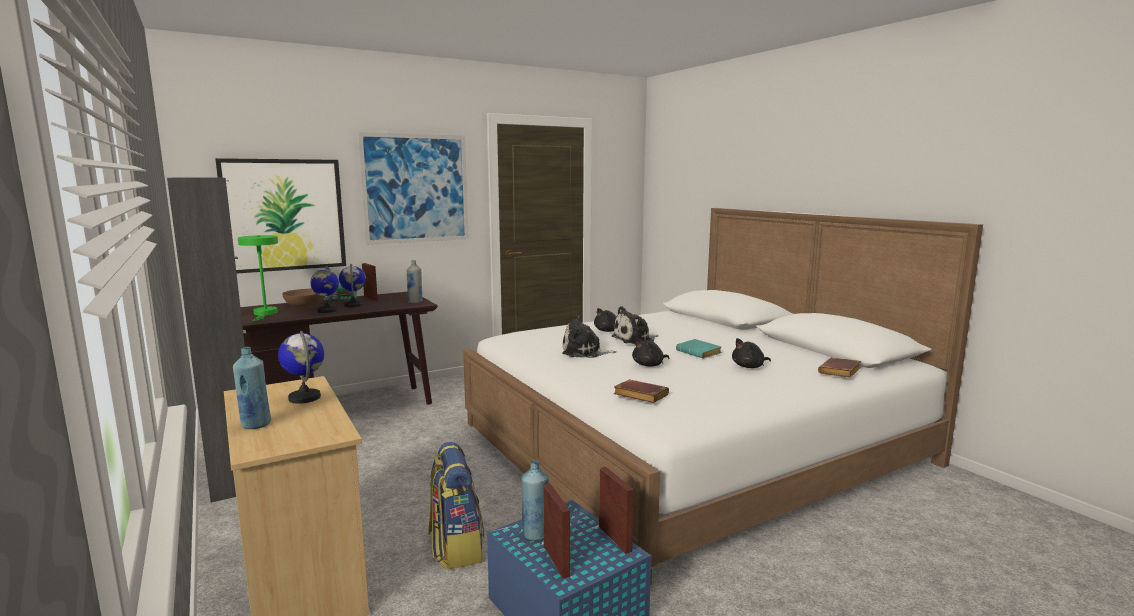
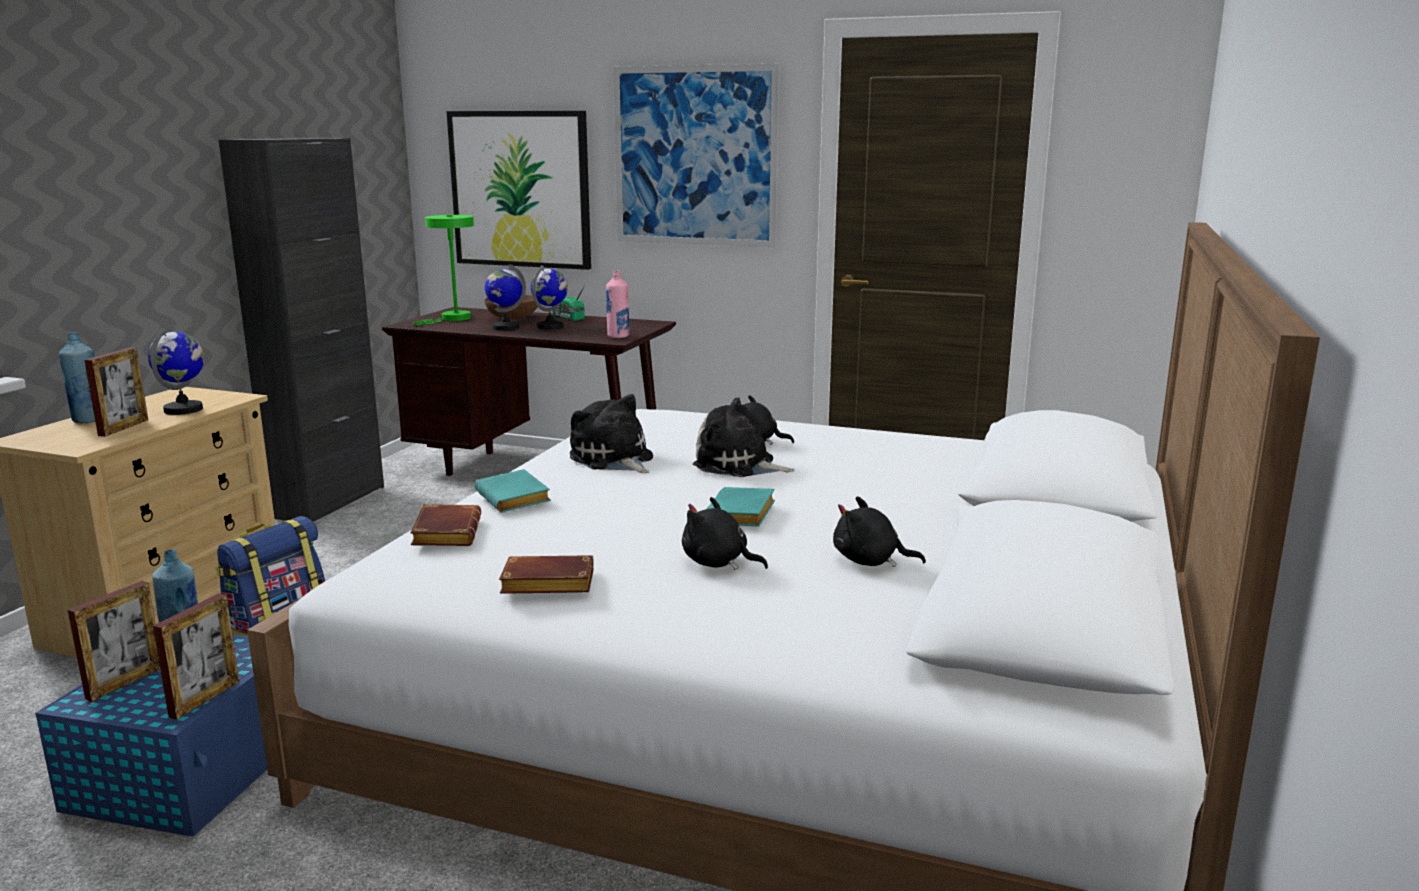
camera: 50 degrees right, 5 degrees up
(370, 298) = (598, 322): picture frame -> picture frame (123, 427)
(415, 302) = (618, 336): grey bottle -> pink bottle
(611, 376) = (516, 499): none -> turquoise book
(649, 365) = (609, 504): black plush toy -> black plush toy (870, 561)
(840, 372) = (827, 639): brown book -> brown book (545, 585)

